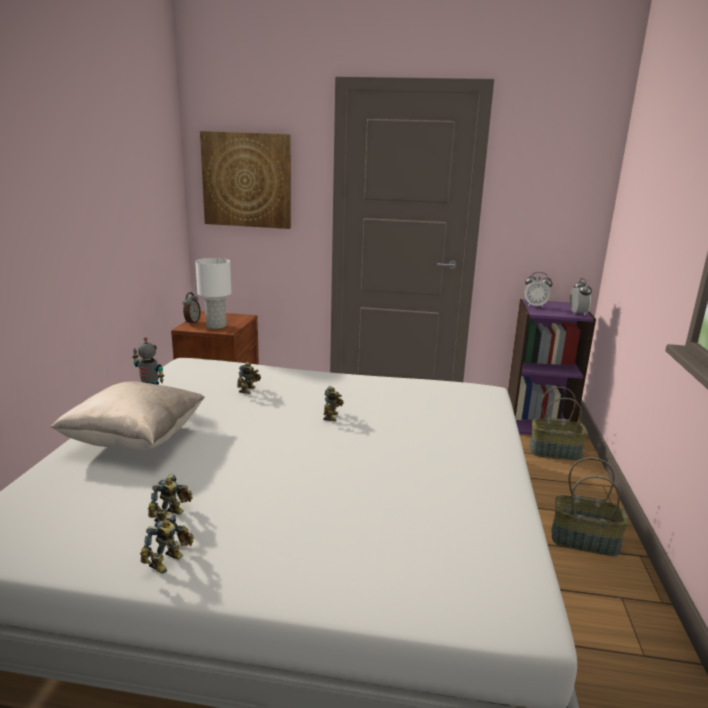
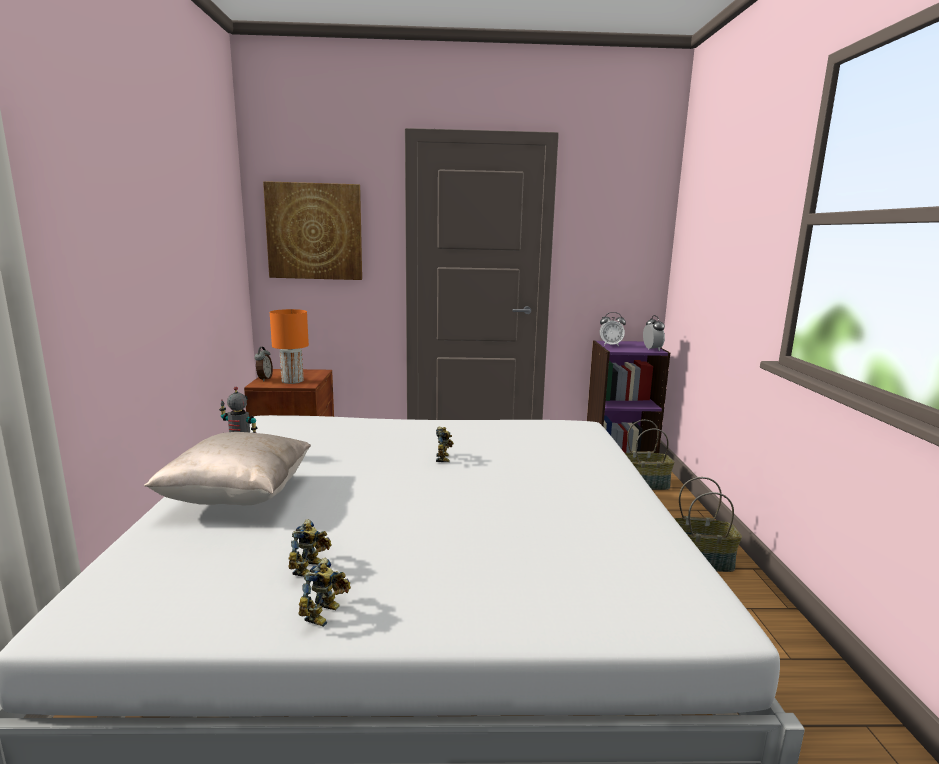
camera: 10 degrees left, 5 degrees down
(215, 326) = (292, 381): white table lamp -> orange table lamp
(249, 390) = (346, 440): toy robot -> none

